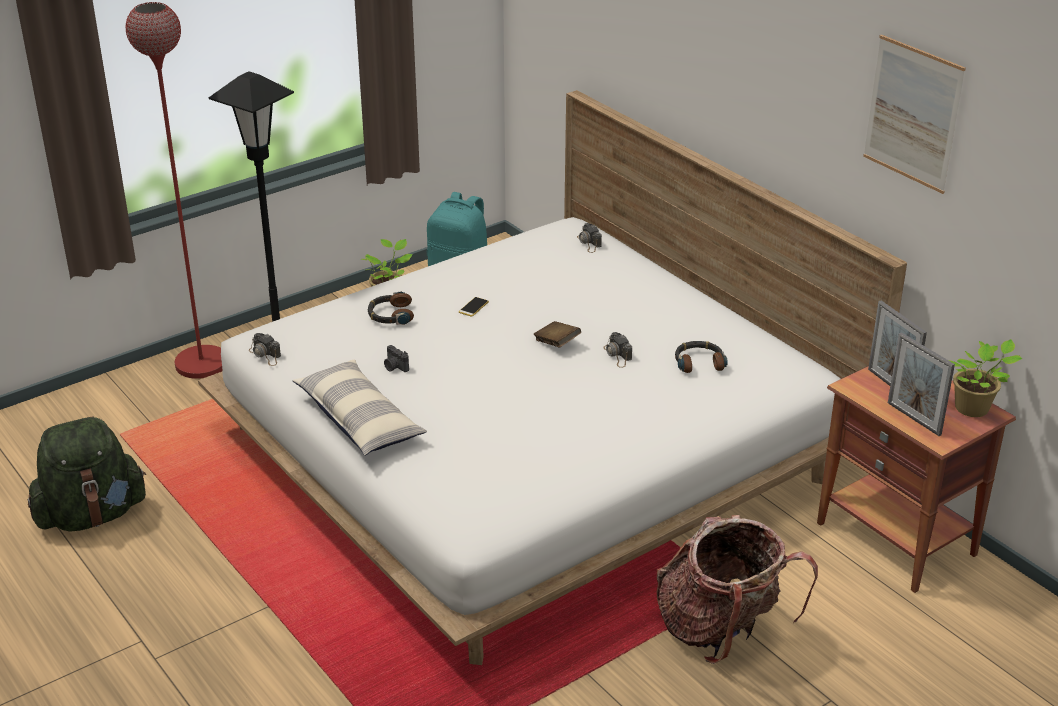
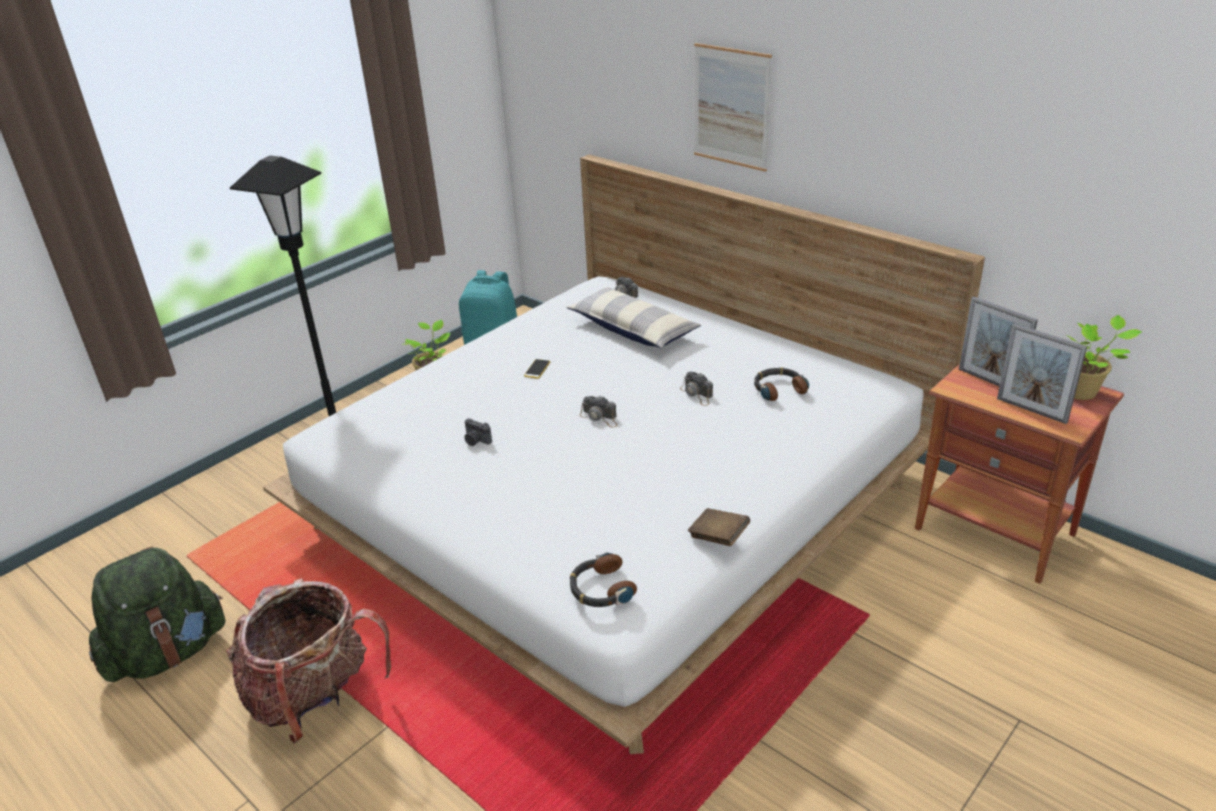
camera: 10 degrees left, 0 degrees up
(201, 363) = (261, 468): red floor lamp -> none
(265, 355) = (334, 449): camera -> camera (600, 417)
(359, 420) = (455, 503): pillow -> pillow (633, 329)
(390, 315) = (456, 389): headphones -> headphones (600, 589)
(557, 343) = (633, 392): brown book -> brown book (718, 537)
(722, 630) = (875, 660): backpack -> backpack (315, 698)
(912, 113) = (986, 99): picture -> picture (731, 107)

